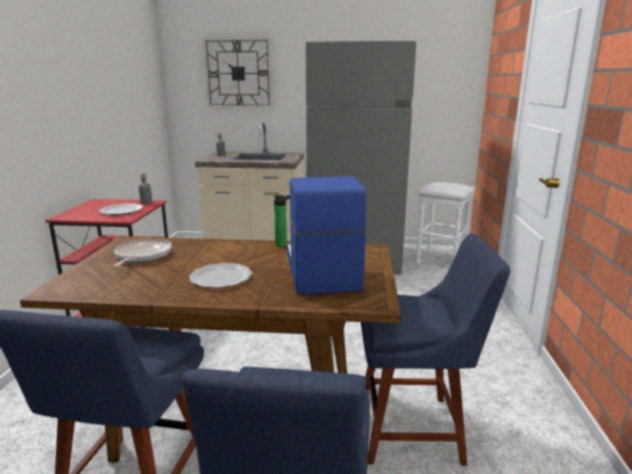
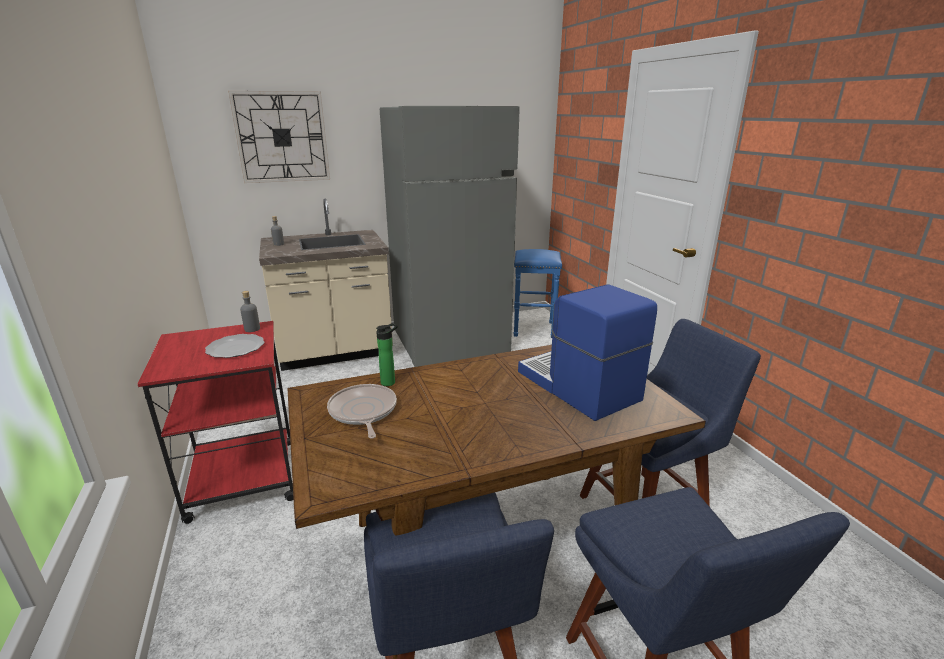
camera: 25 degrees left, 5 degrees up
(220, 278) = (493, 420): plate -> none
(283, 244) = (497, 360): bottle -> bottle (390, 382)
(441, 260) = (535, 328): white stool -> blue stool

